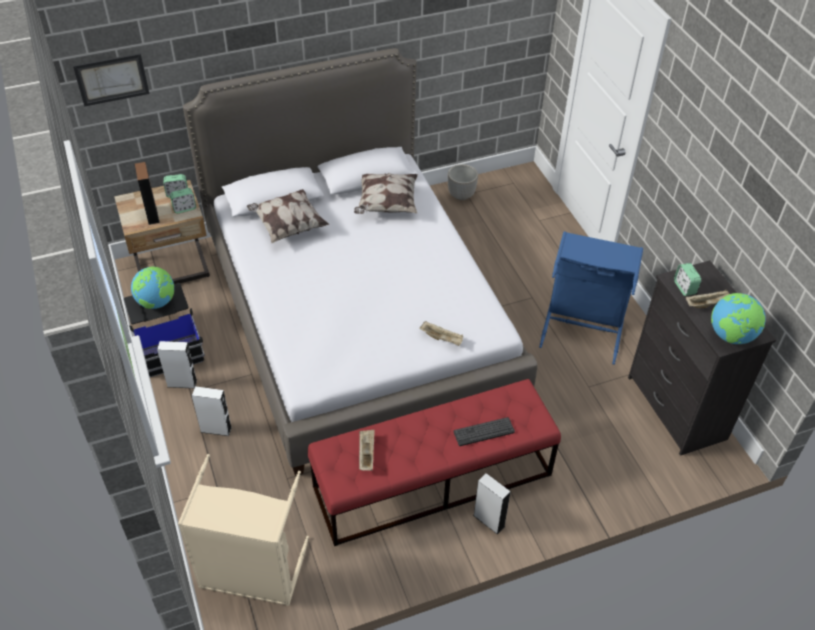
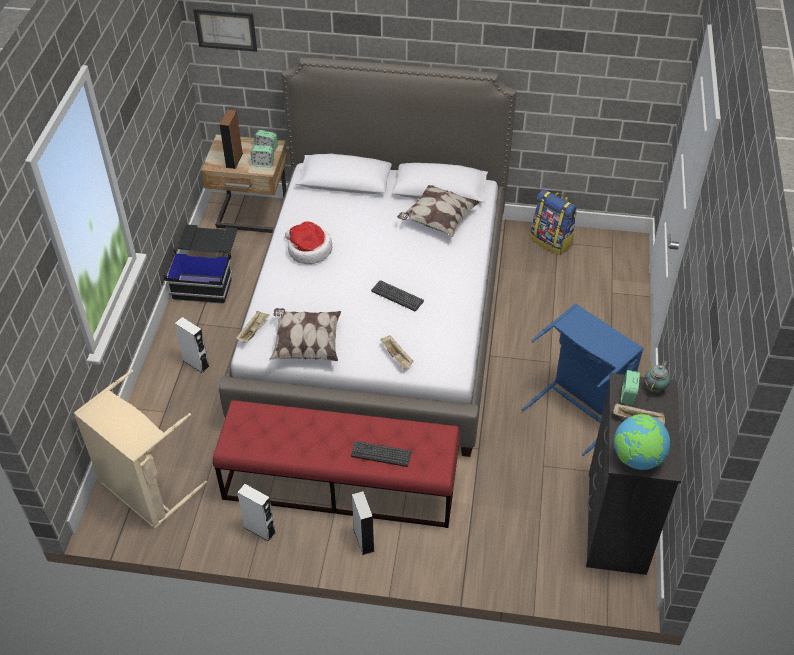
camera: 30 degrees right, 0 degrees up
(157, 302) = (209, 238): globe -> none
(182, 383) = (195, 315): white speaker -> white speaker (259, 530)
(288, 225) = (339, 209): pillow -> pillow (306, 344)
(288, 273) = (308, 250): none -> hat
(366, 454) = (269, 428): beige tray -> beige tray (253, 331)
(401, 284) = (397, 296): none -> keyboard
(461, 195) = (552, 241): planter -> backpack
(699, 273) = (655, 388): none -> teapot

